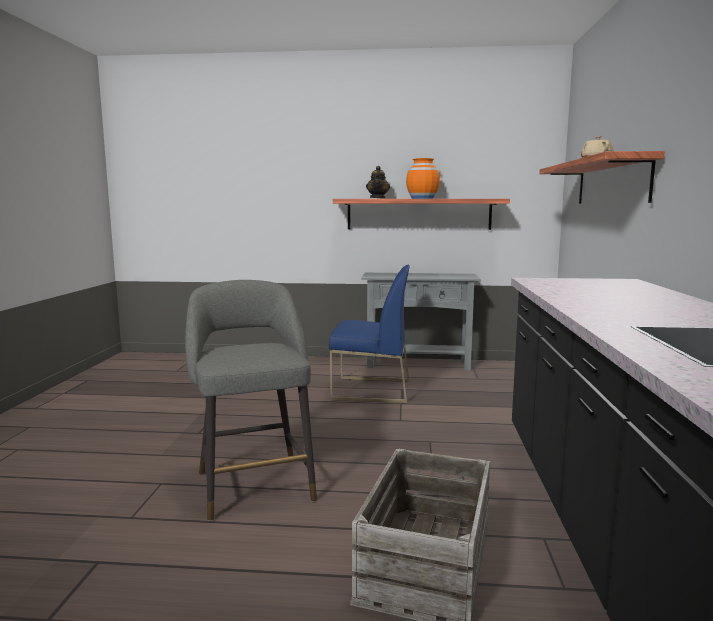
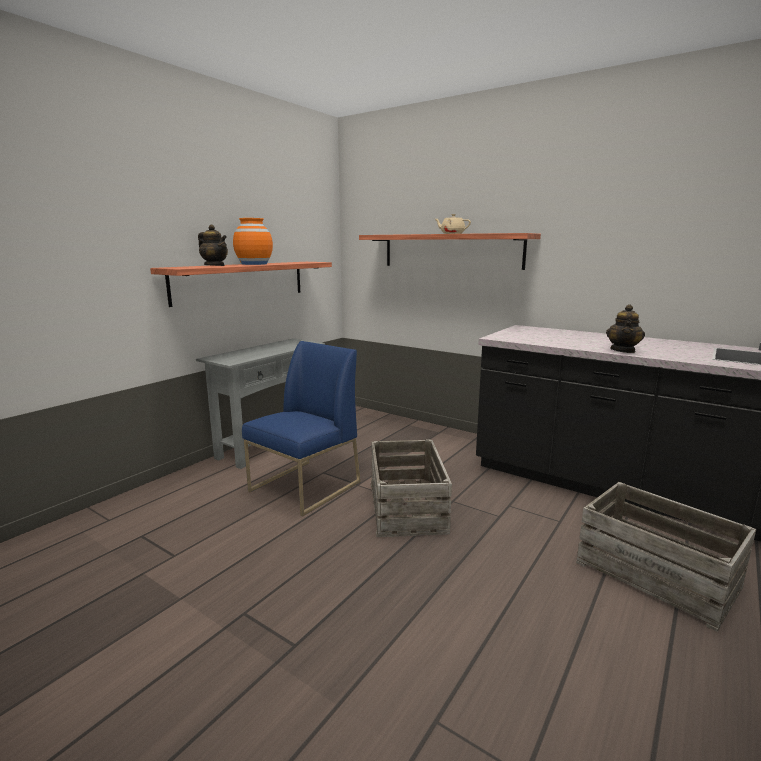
camera: 60 degrees left, 5 degrees up
(253, 482) = (479, 630): grey stool -> none
(392, 427) = (408, 506): none -> crate
(579, 303) = (623, 350): none -> teapot

